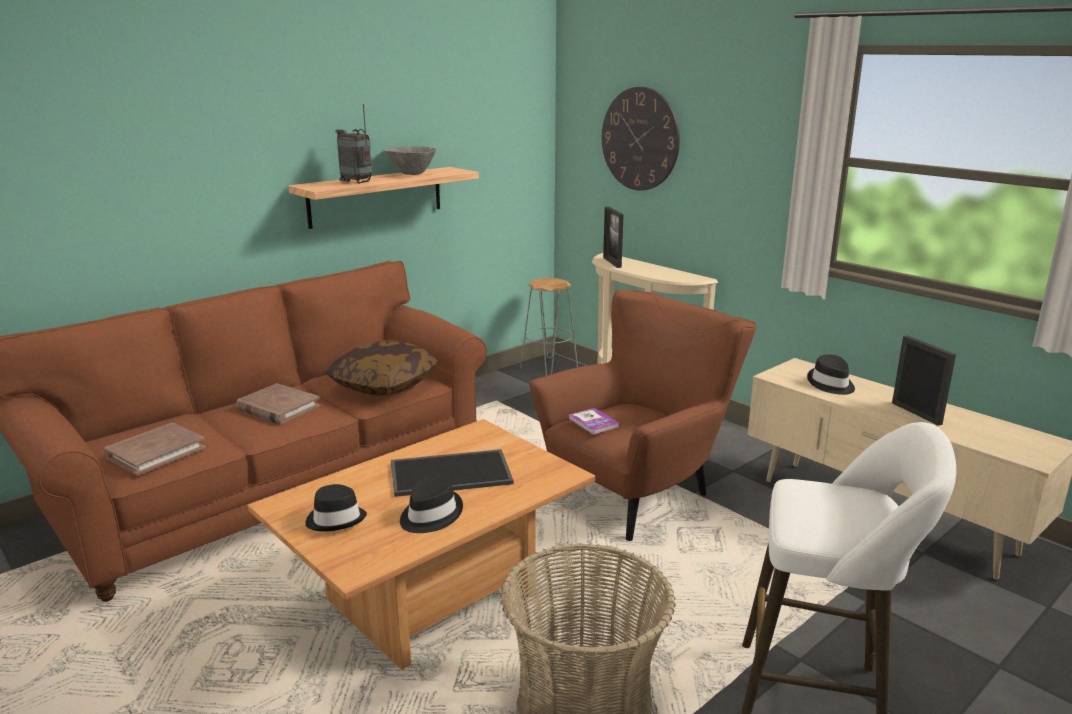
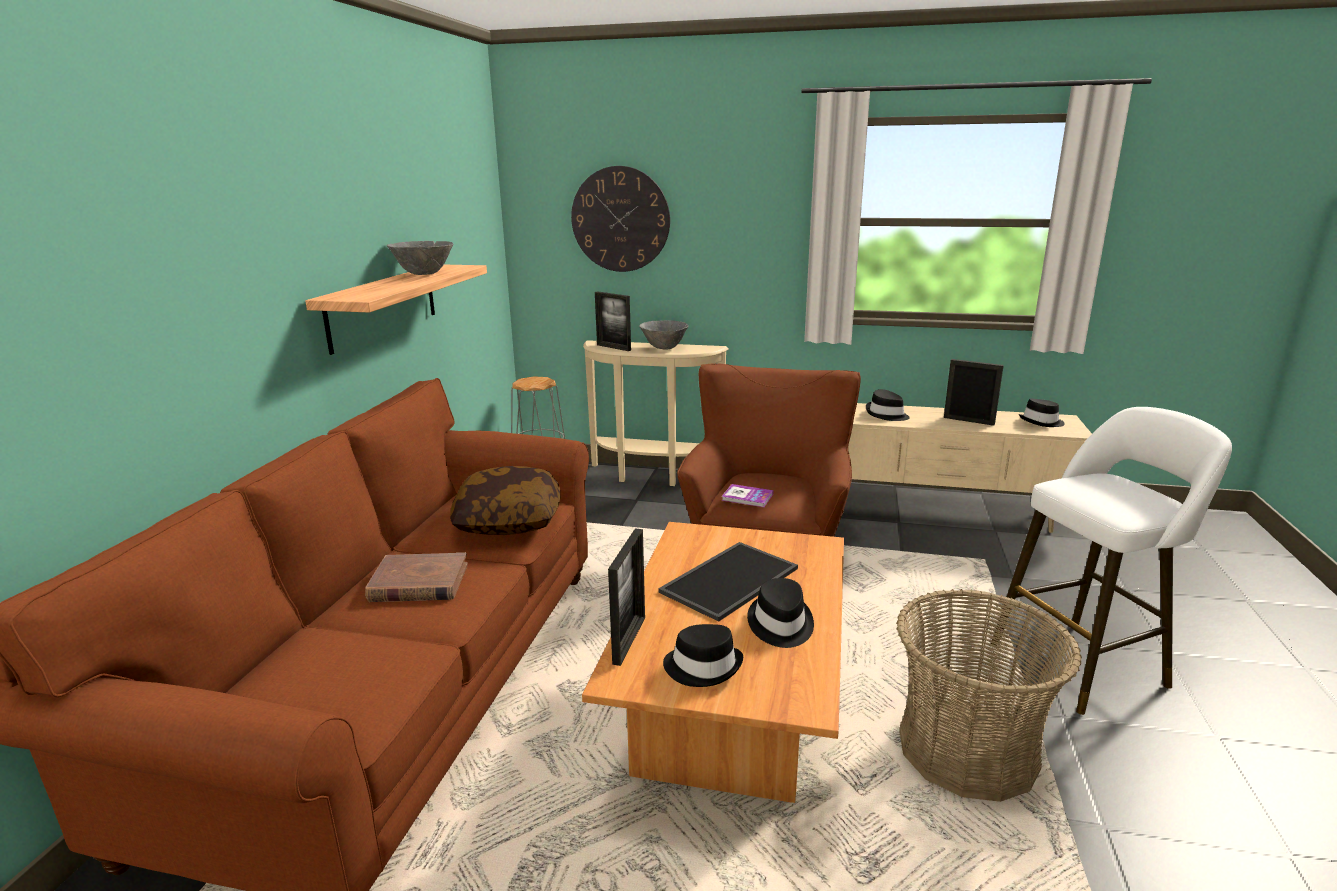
camera: 35 degrees left, 0 degrees up
(155, 452) = (349, 688): brown book -> none
(323, 485) = (629, 640): none -> picture frame
(357, 182) = (388, 288): radio -> none
(653, 271) = (664, 348): none -> grey bowl
(1011, 438) = (1042, 422): none -> black hat

